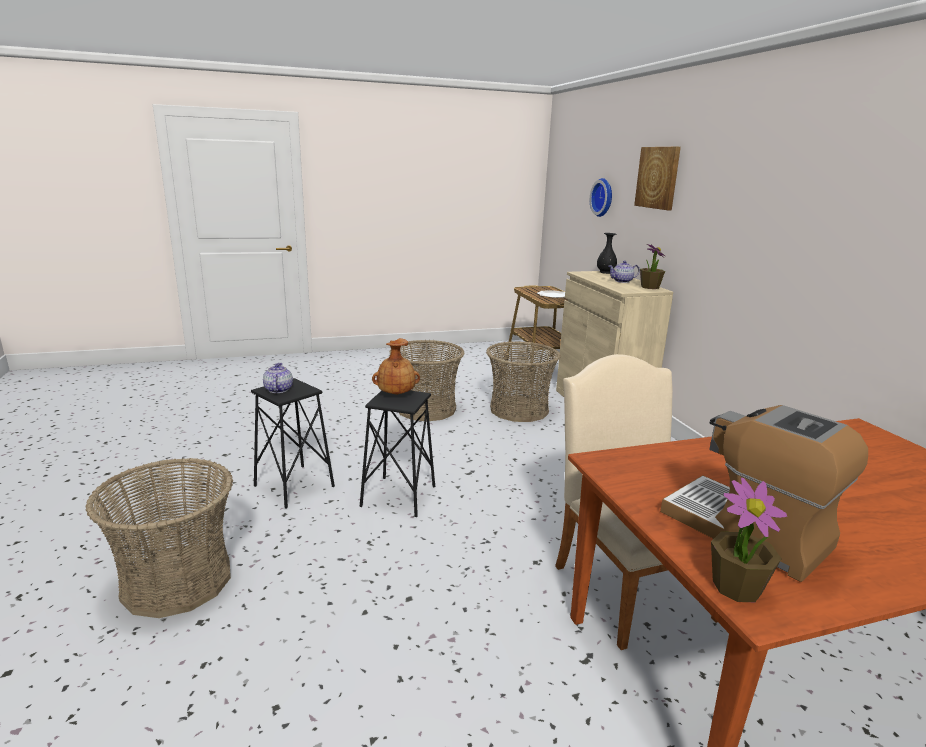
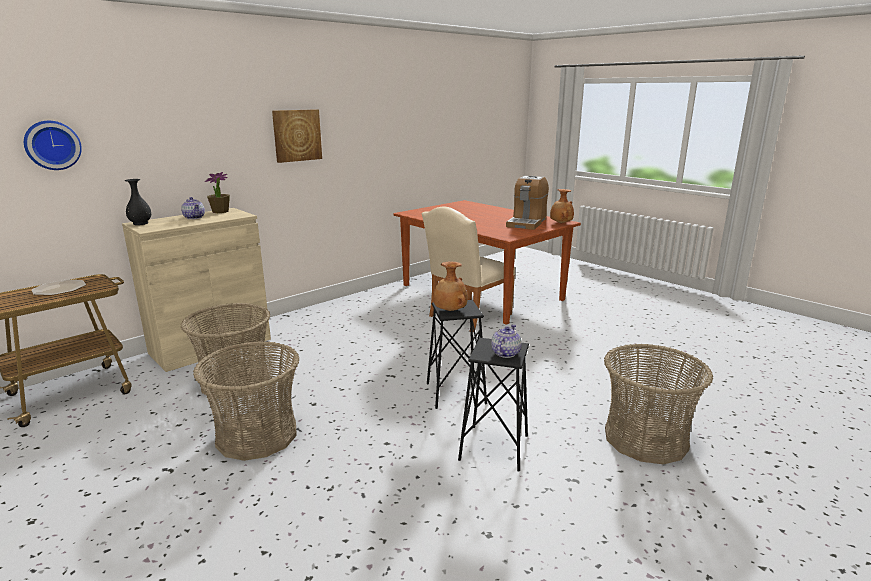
camera: 115 degrees left, 0 degrees up
(278, 390) = (505, 353): teapot -> teapot turned 150 degrees clockwise
(658, 177) = (165, 112): picture -> picture (297, 135)
(737, 587) = (560, 223): potted plant -> brown vase

